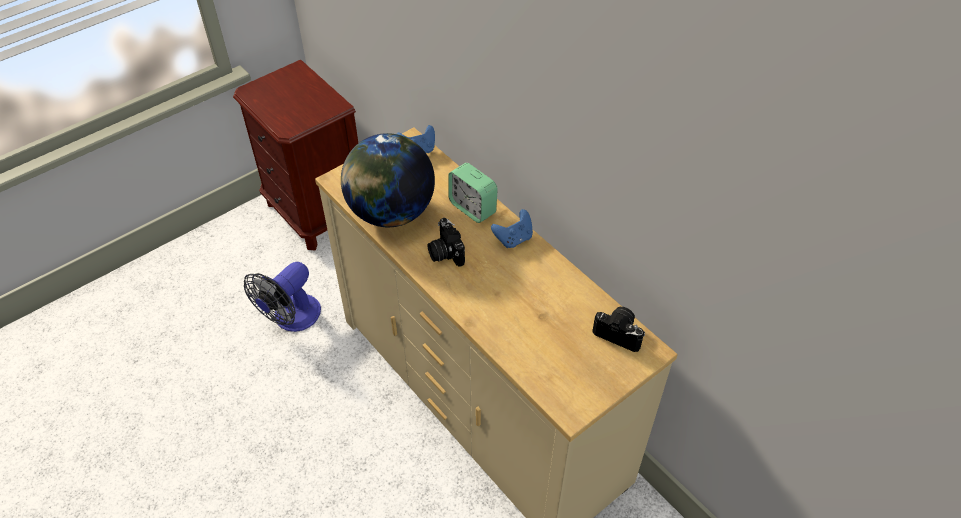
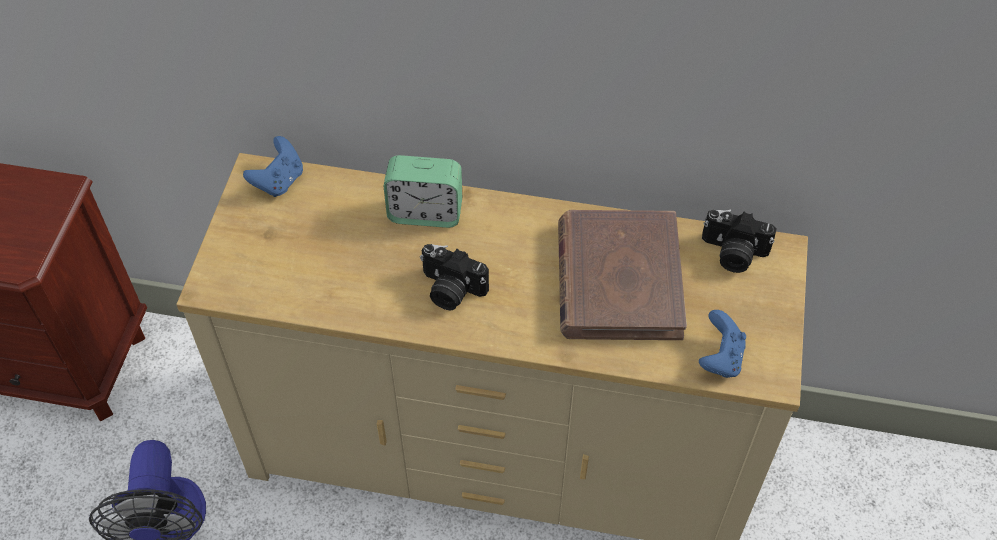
camera: 40 degrees left, 5 degrees up
(391, 212) = (329, 284): globe -> none
(513, 239) = (512, 220): blue game controller -> blue game controller (720, 358)
(538, 304) = (618, 279): none -> brown book
(619, 333) = (732, 253): camera -> camera turned 150 degrees counterclockwise

